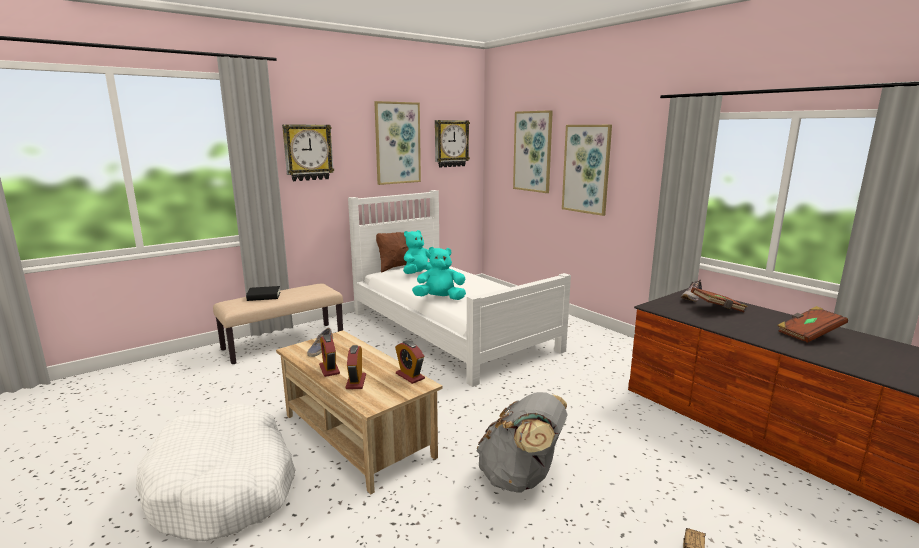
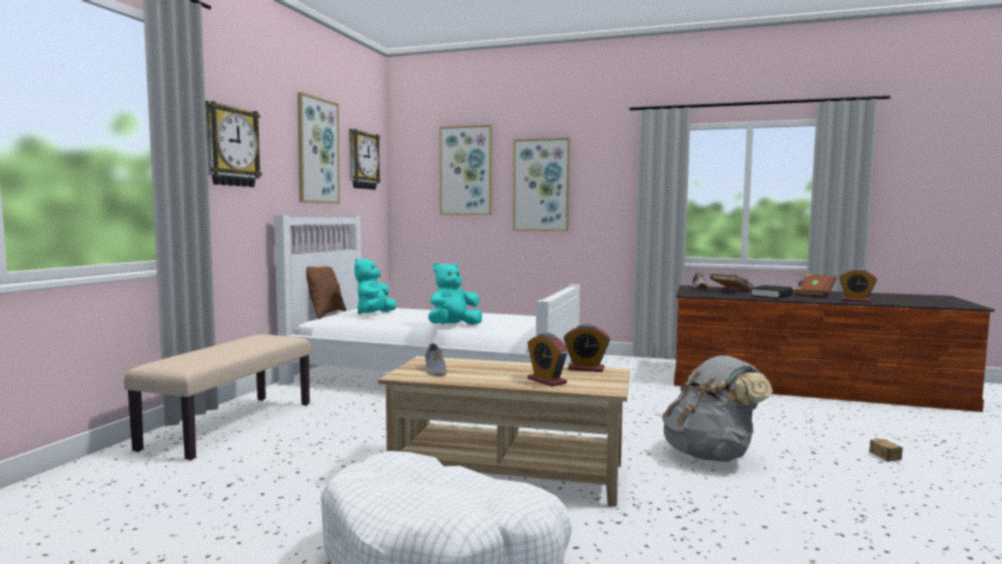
camera: 35 degrees left, 10 degrees down
(264, 296) = (208, 351): black book -> black book (771, 296)
(329, 369) = (492, 379): alarm clock -> alarm clock (856, 300)

